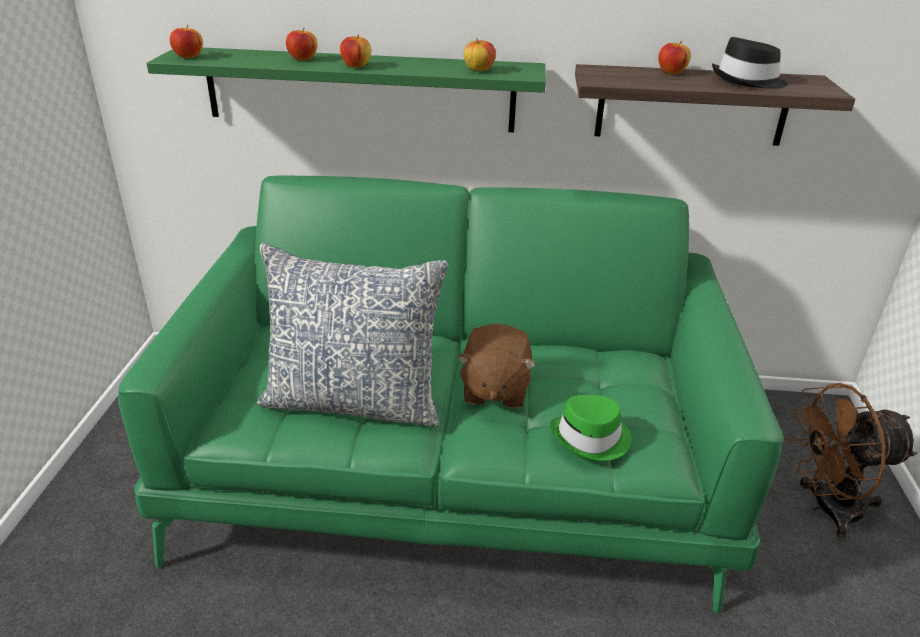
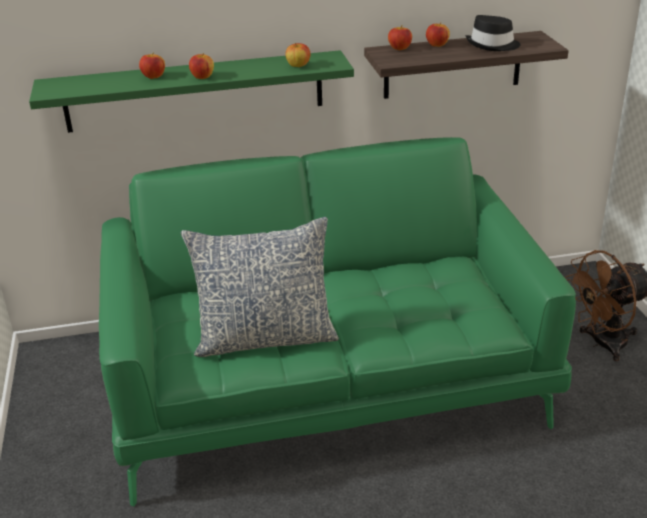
camera: 15 degrees left, 0 degrees up
(188, 57) = (58, 89): apple -> apple (399, 48)
(494, 390) = (363, 306): brown plush toy -> none
(591, 438) = (447, 323): green hat -> none

